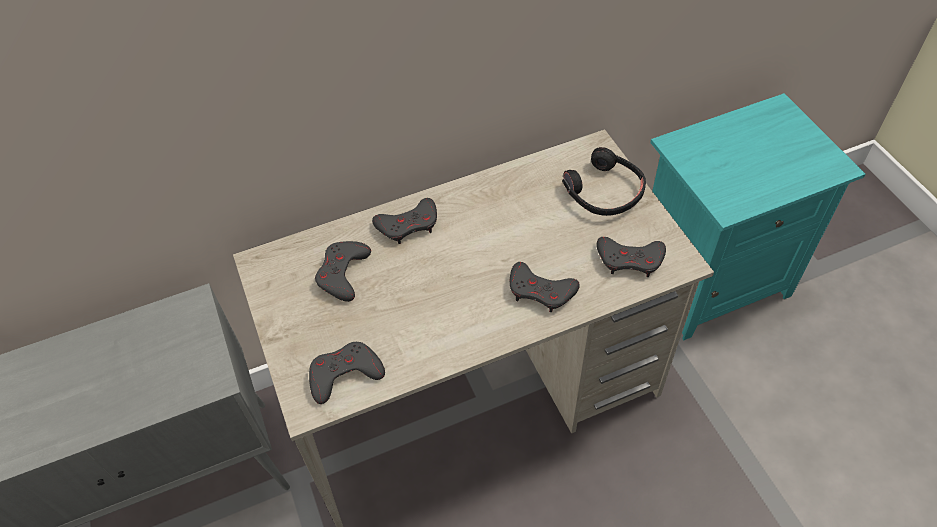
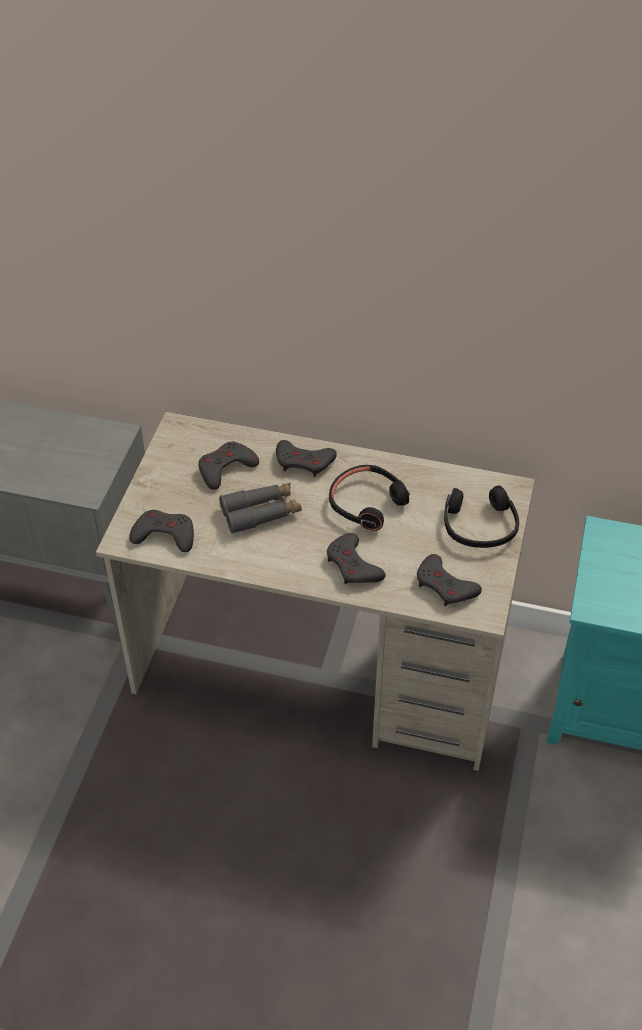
camera: 35 degrees right, 5 degrees down
(415, 294) = (261, 512): none -> grey binoculars
(497, 228) = (366, 503): none -> black headphones

